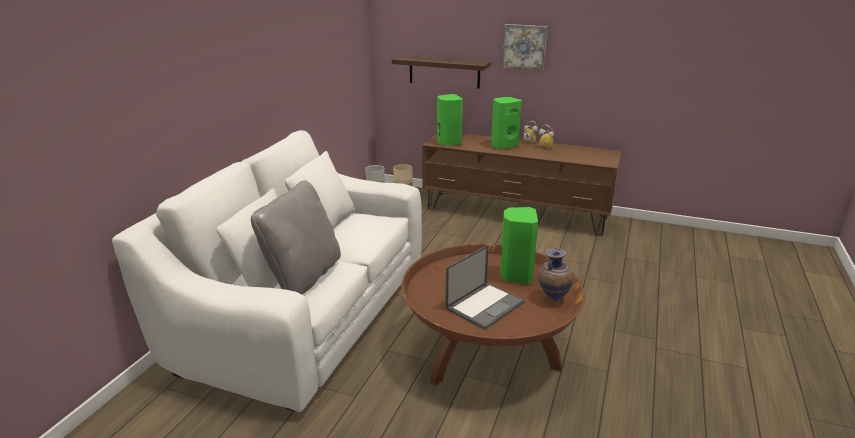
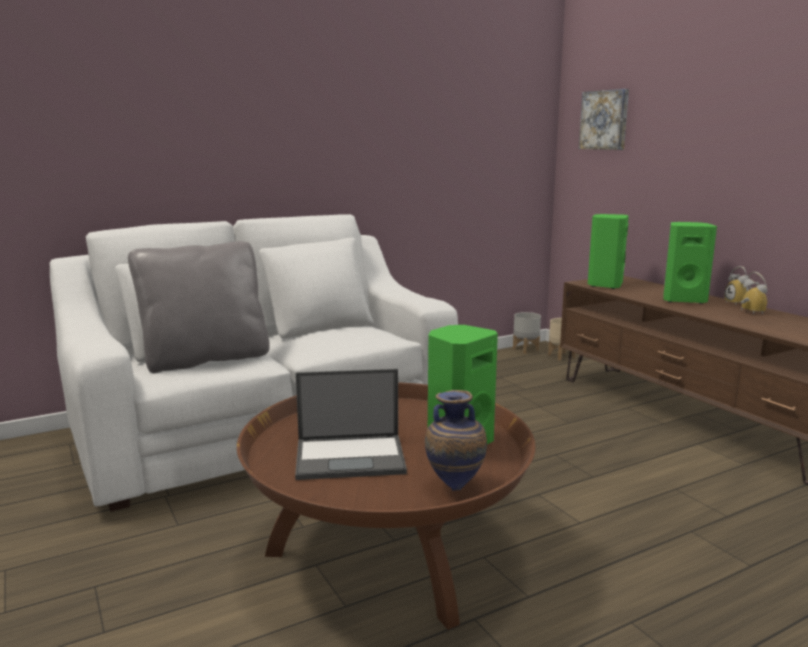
camera: 40 degrees right, 10 degrees down
(444, 72) = (633, 187): shelf -> none
(524, 46) = (745, 144): picture -> picture (605, 120)

